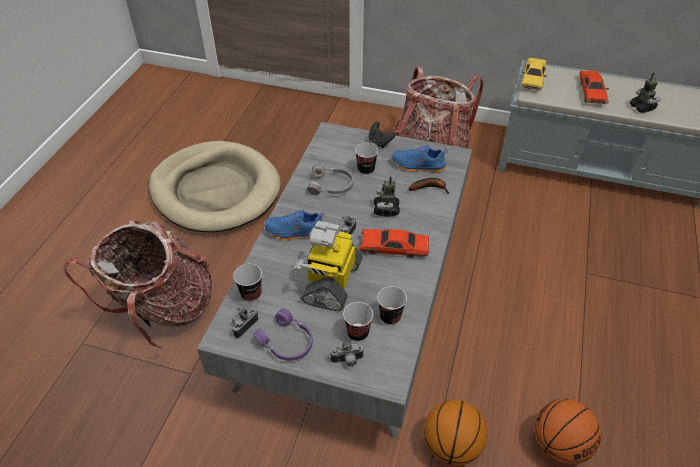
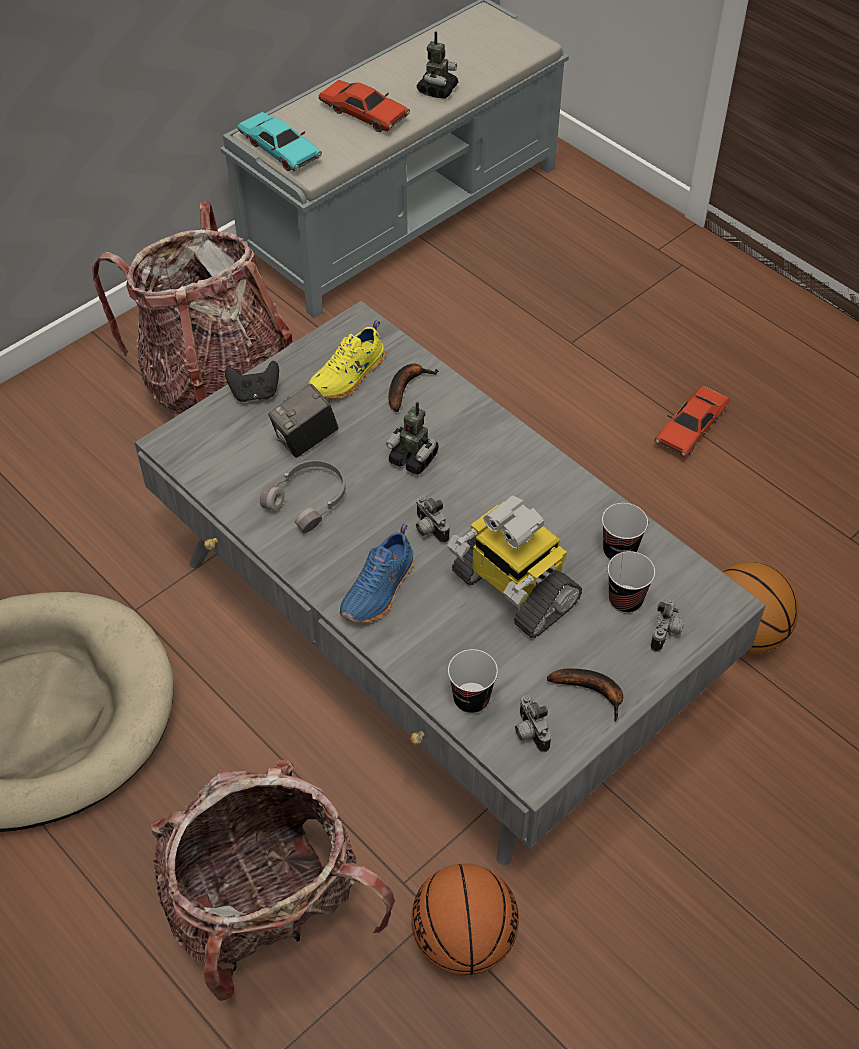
camera: 60 degrees left, 5 degrees up
(286, 342) = (592, 691): purple headphones -> banana
(366, 169) = (305, 440): cup -> camera
(394, 248) = (497, 487): red toy car -> red toy car (691, 428)
(418, 166) = (349, 377): blue shoe -> yellow shoe
(532, 79) = (279, 150): yellow toy car -> turquoise toy car
(559, 444) = (798, 524): basketball -> basketball (463, 939)
(641, 107) = (437, 90): toy robot -> toy robot turned 105 degrees clockwise

